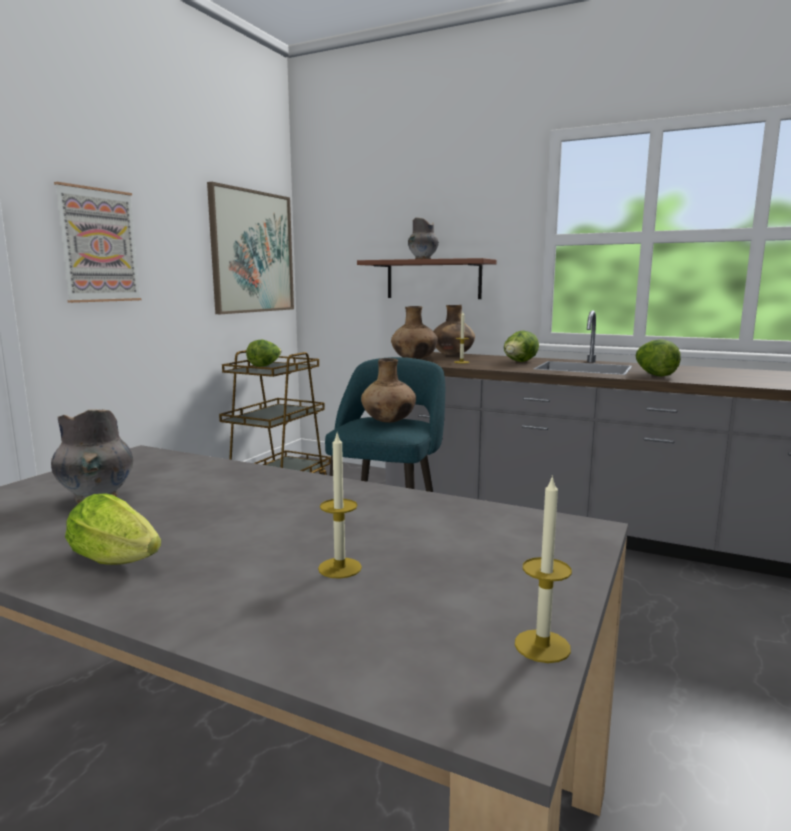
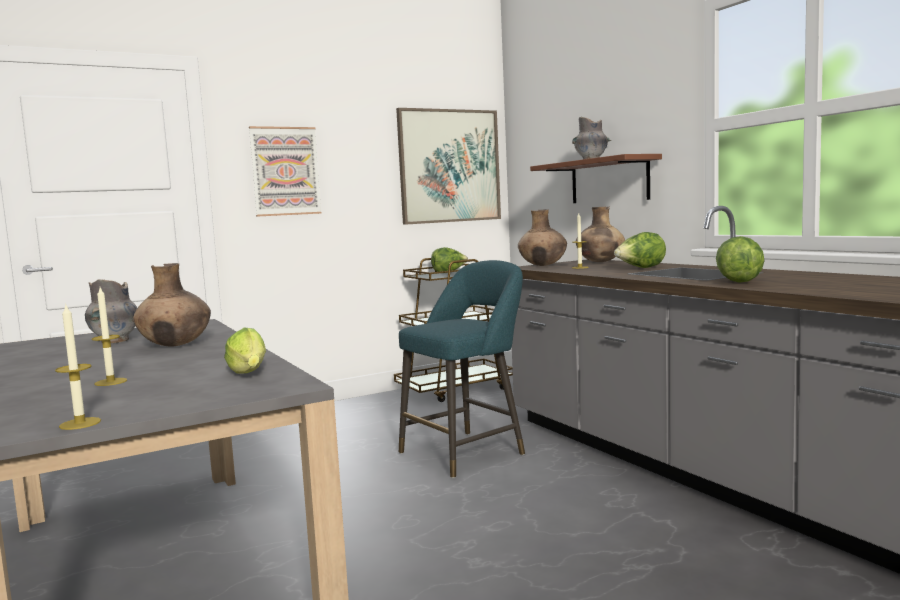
camera: 35 degrees right, 5 degrees down
(119, 559) = (47, 365): lettuce -> lettuce (249, 373)
(388, 421) = (462, 322): brown vase -> brown vase (176, 345)

